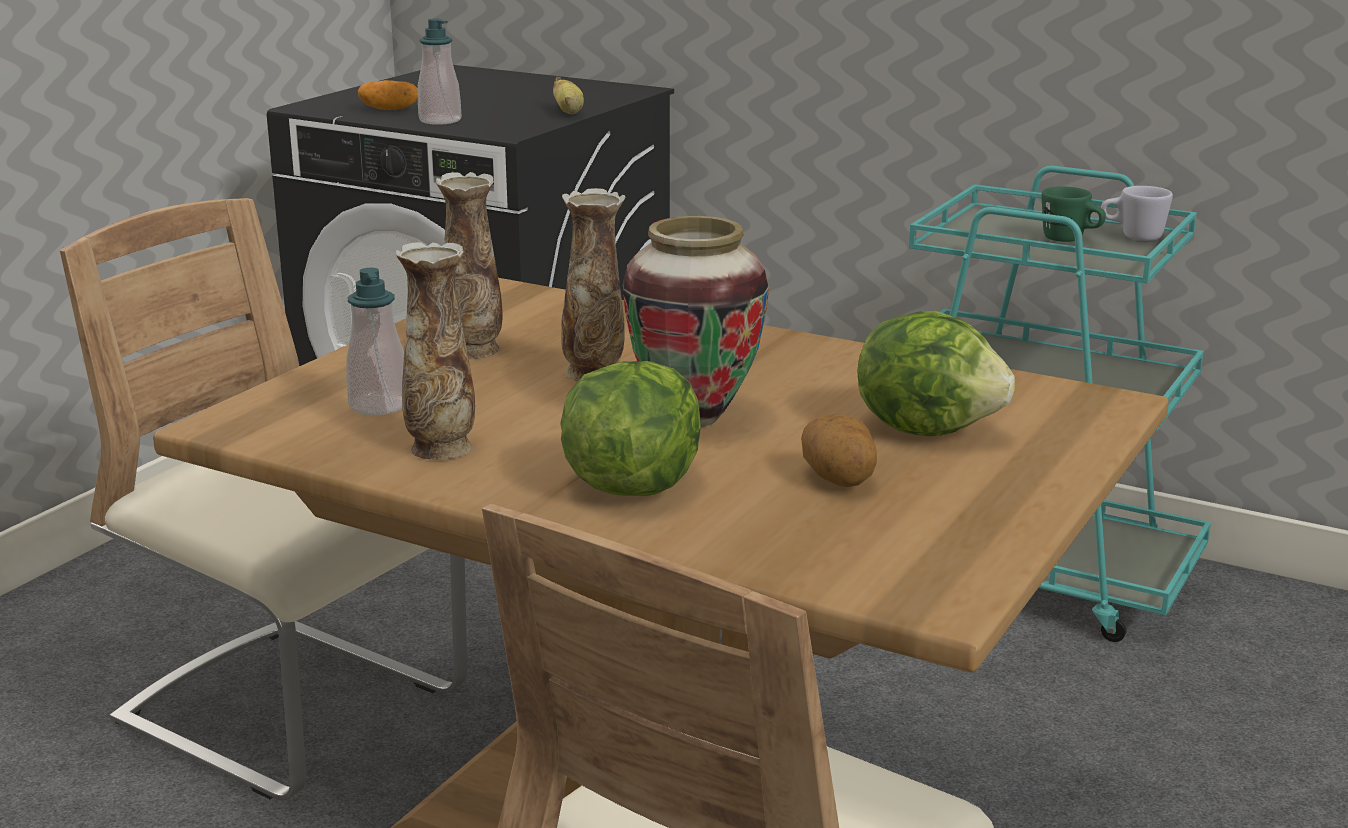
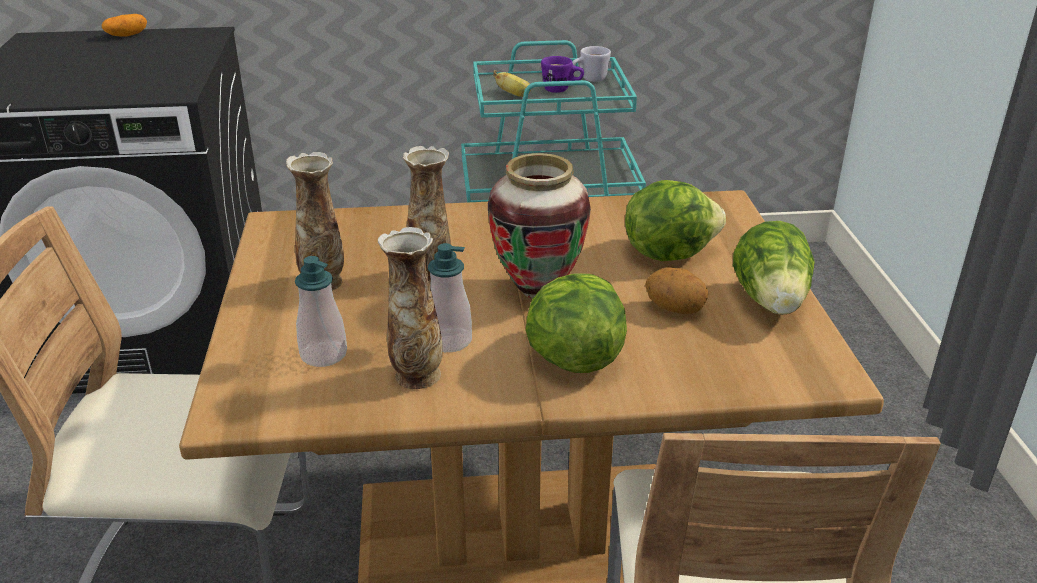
camera: 35 degrees left, 10 degrees up
(389, 109) = (43, 89): potato -> potato (126, 35)
(440, 120) = (104, 92): soap dispenser -> soap dispenser (449, 340)
(568, 112) = (193, 64): banana -> banana (514, 95)
(987, 511) = (771, 302): none -> lettuce
(1071, 240) = (562, 90): green mug -> purple mug

